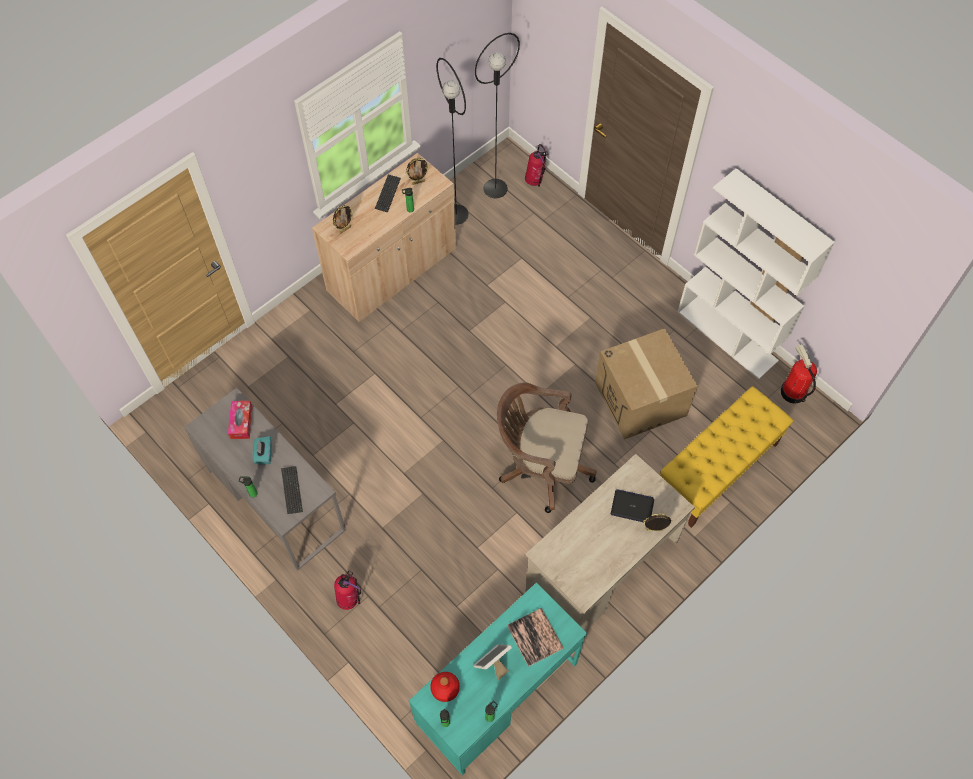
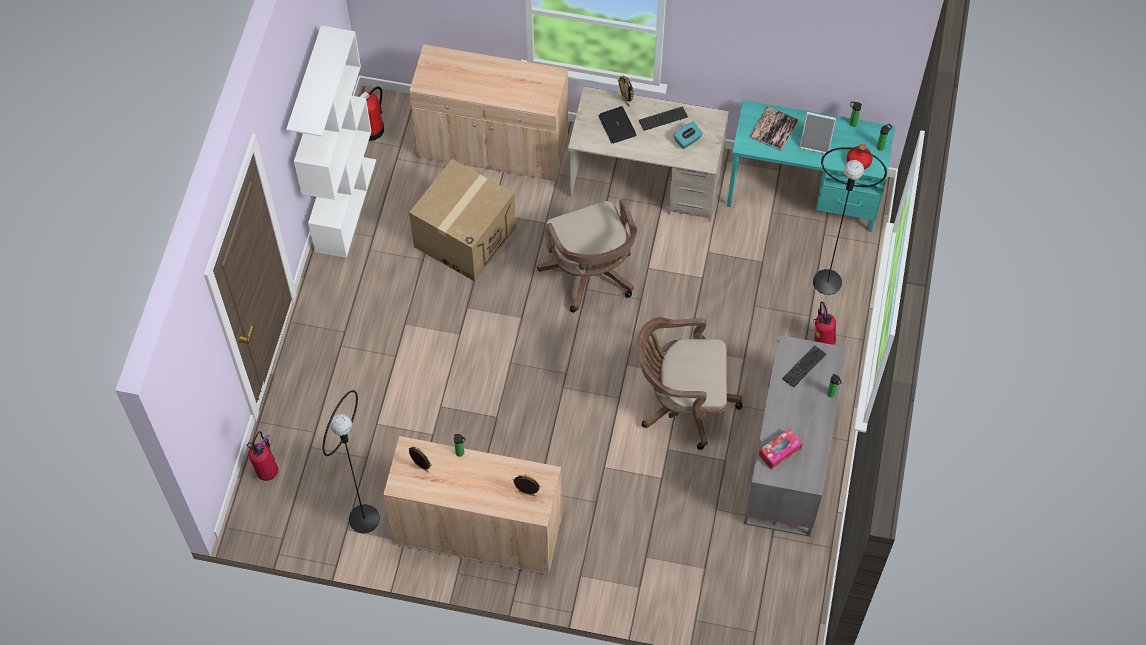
camera: 125 degrees left, 0 degrees up
(264, 454) = (792, 411): turquoise tissue box -> turquoise tissue box (687, 140)
(382, 457) = (682, 402): none -> brown office chair
(388, 194) = (455, 485): keyboard -> keyboard (663, 119)
(495, 188) = (302, 503): black floor lamp -> black floor lamp (827, 282)
(716, 470) = (493, 148): yellow bench -> beige cabinet

